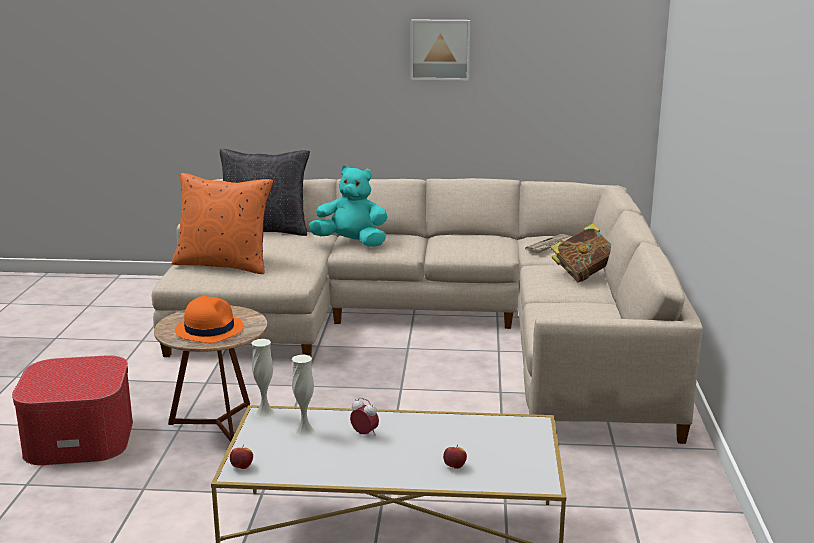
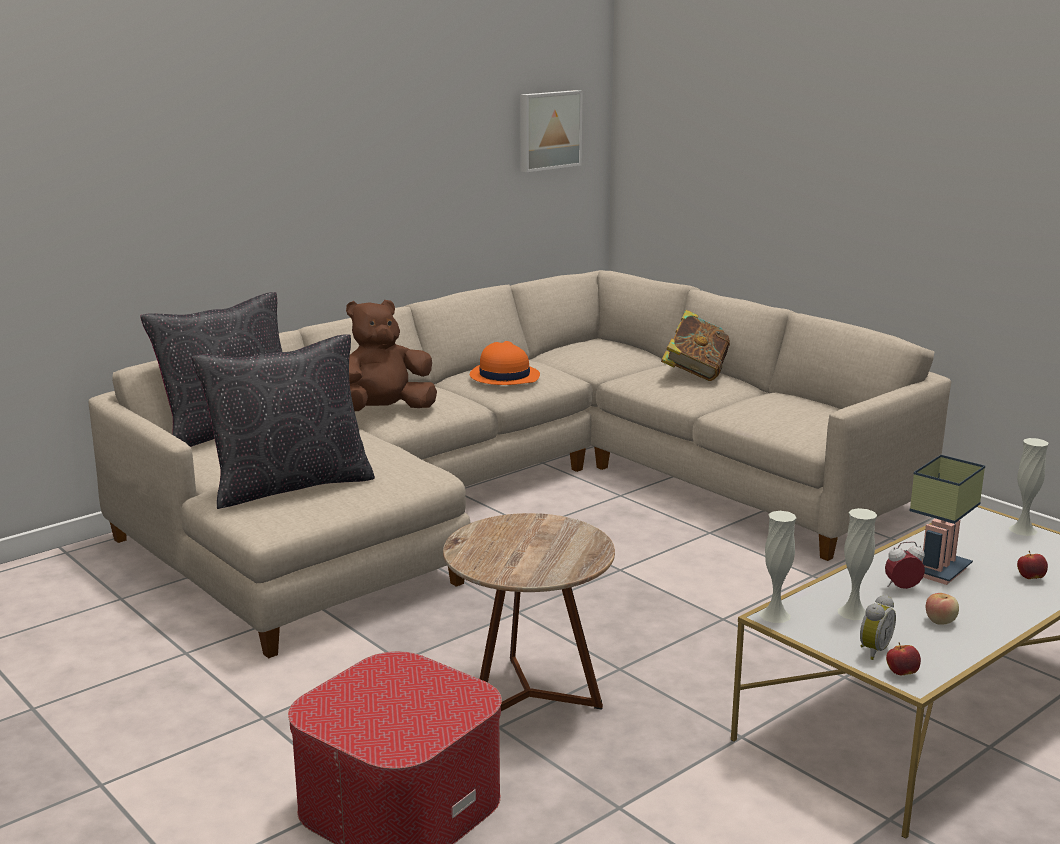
camera: 45 degrees left, 0 degrees up
(209, 329) = (541, 552): orange hat -> orange hat (504, 376)
(224, 264) = (290, 485): orange pillow -> black pillow
(260, 451) = (872, 650): none -> alarm clock
(334, 458) = (940, 621): none -> apple
(351, 243) = (384, 412): turquoise plush toy -> brown plush toy
(410, 437) = (939, 572): none -> table lamp
(440, 49) = (390, 122): picture -> picture (548, 130)
(536, 443) = (1023, 530): none -> white vase
(550, 245) = (591, 355): newspaper -> none

